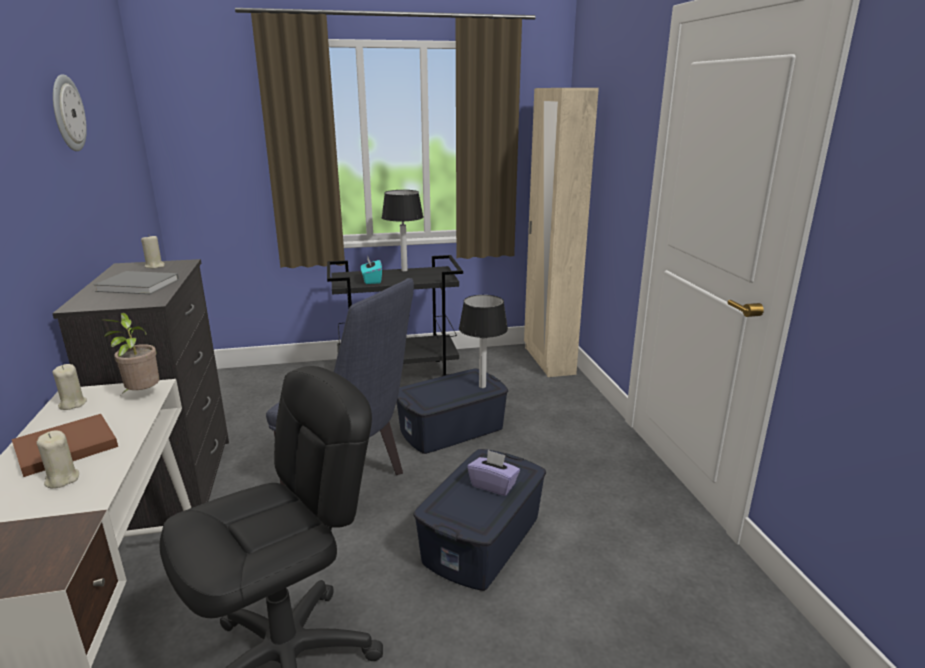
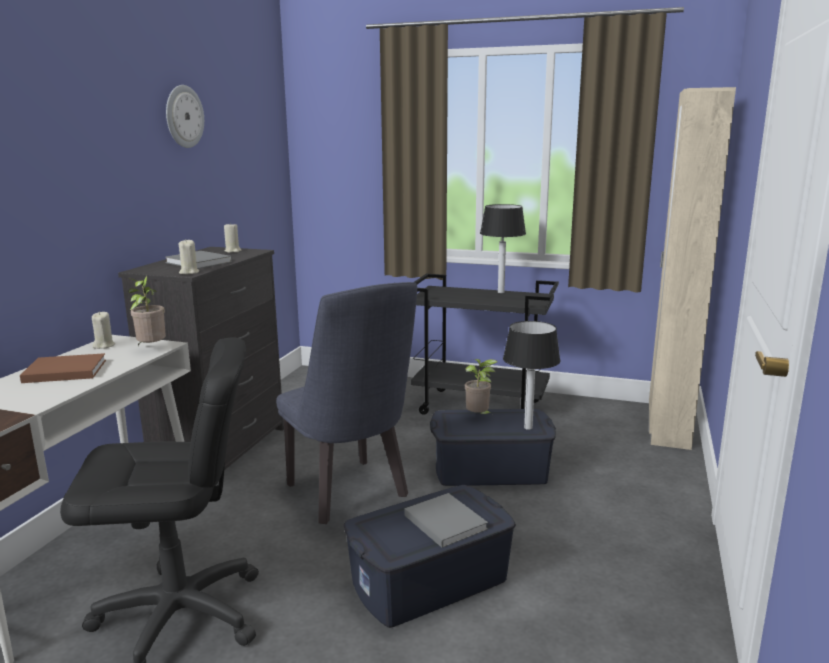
camera: 30 degrees right, 5 degrees down
(62, 479) = (37, 390): beige candle -> beige candle (189, 272)
(371, 280) = (456, 296): turquoise tissue box -> none
(436, 386) = (479, 417): none -> potted plant
(493, 485) = (444, 521): purple tissue box -> grey book

